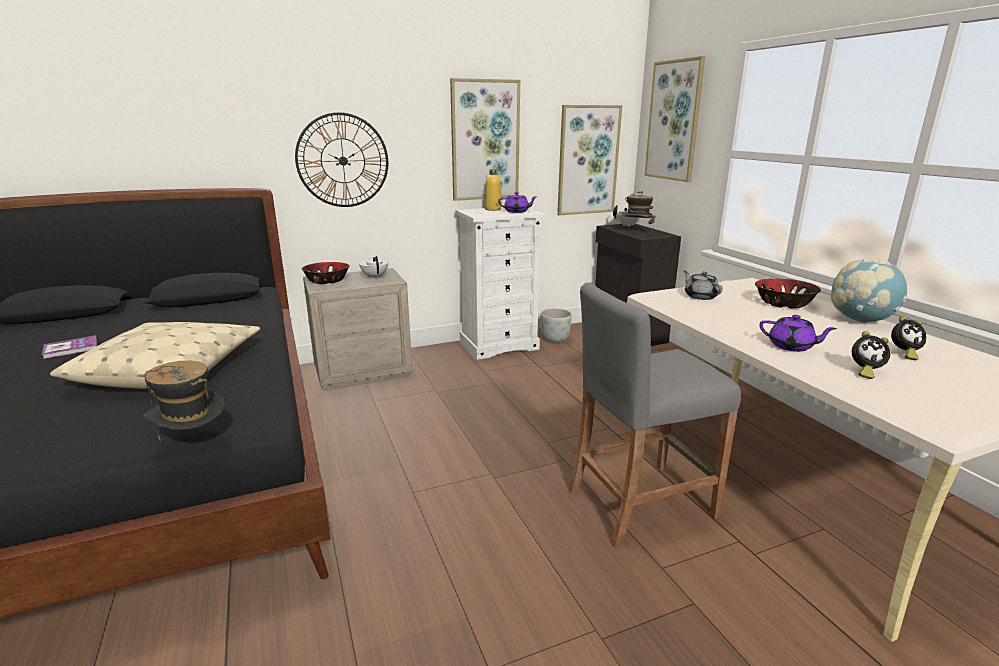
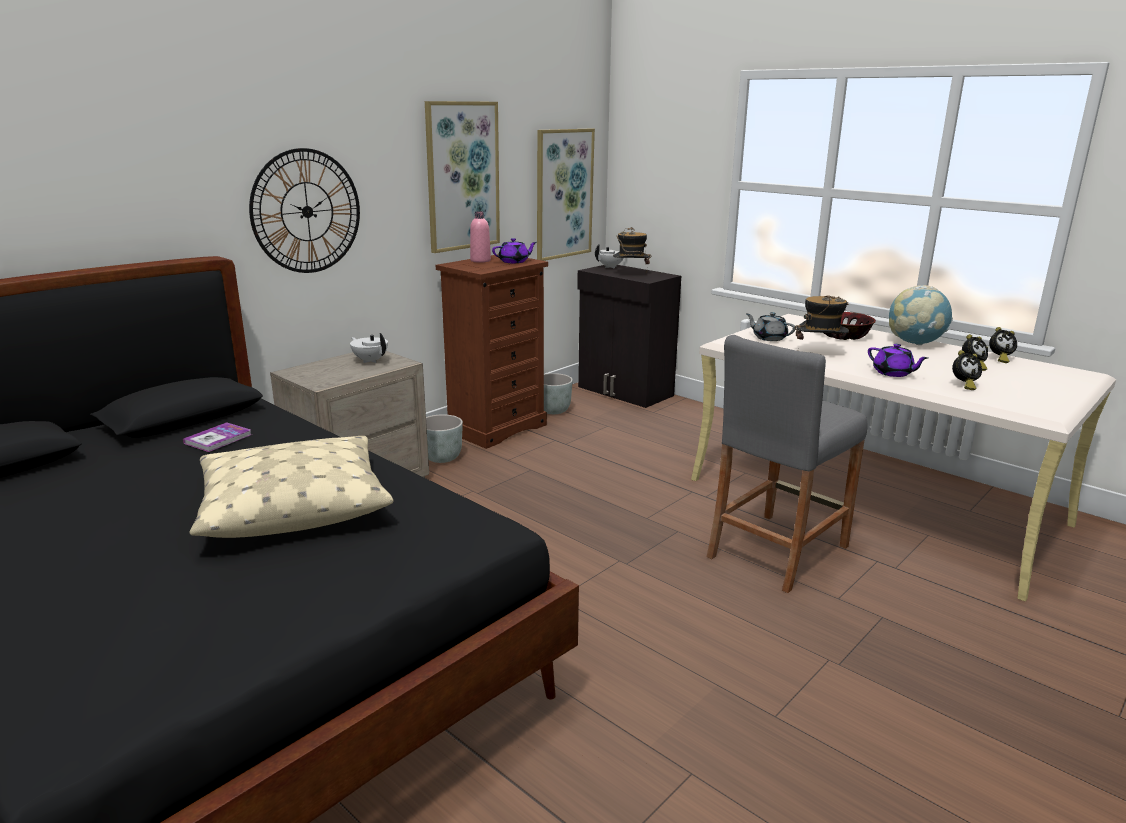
camera: 25 degrees left, 0 degrees up
(71, 348) = (99, 509): book -> book (218, 439)
(193, 444) = (465, 566): hat -> hat (819, 353)
(327, 280) = (314, 373): bowl -> none
(439, 361) = (442, 458): none -> grey planter
(493, 209) = (480, 260): yellow bottle -> pink bottle
(499, 345) = (496, 428): white dresser -> brown dresser
(674, 121) = (659, 147): picture -> none
(791, 346) = (893, 373): purple teapot -> purple teapot turned 45 degrees clockwise
(952, 351) = (999, 359): none -> alarm clock

